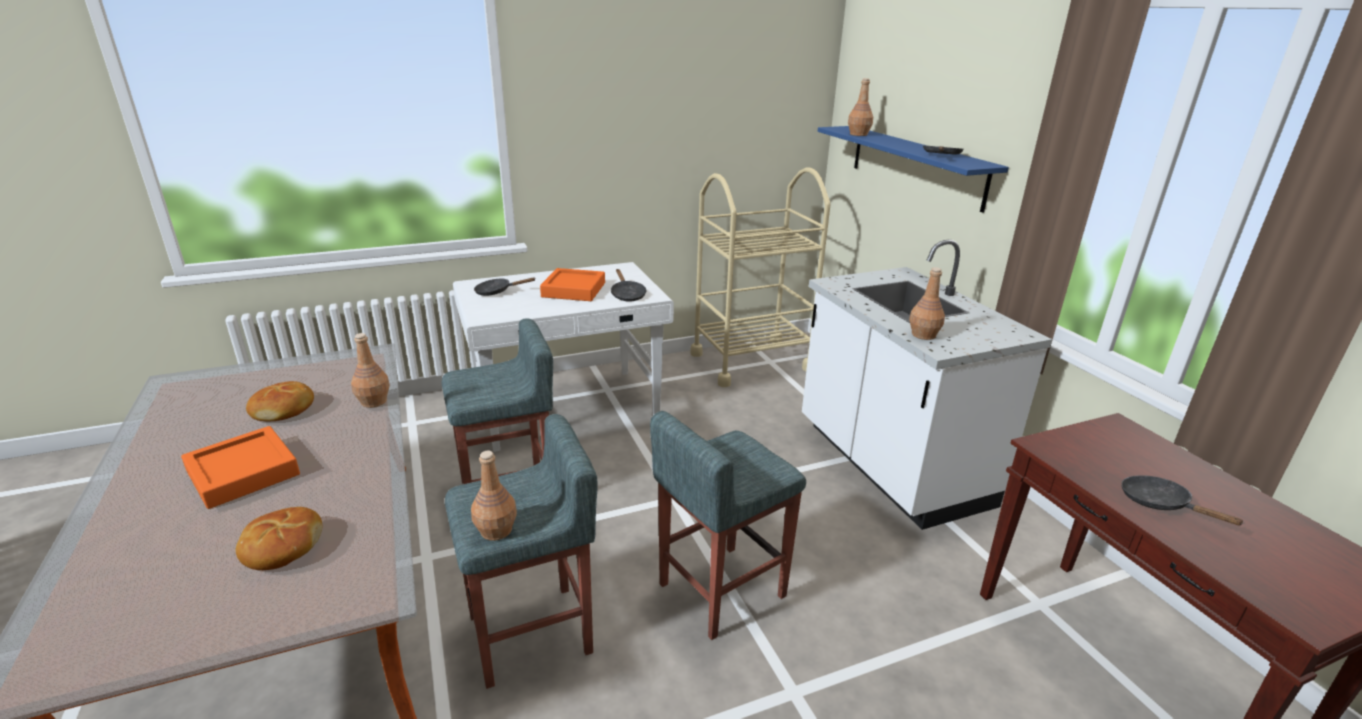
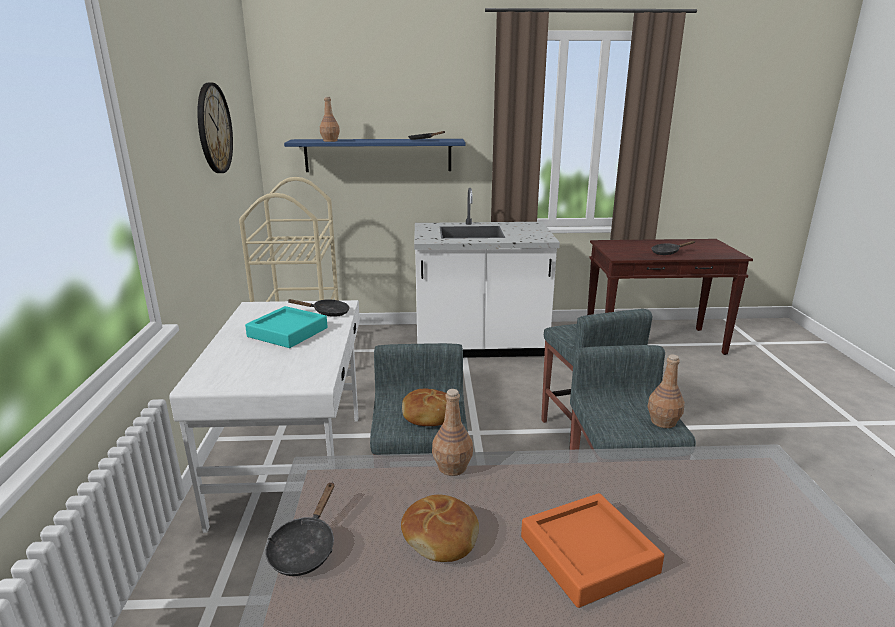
camera: 70 degrees left, 5 degrees down
(282, 547) = (719, 511): bread -> bread (428, 415)
(497, 292) = (245, 369): black frying pan -> black frying pan (305, 548)
(573, 290) = (287, 332): orange tray -> turquoise tray
(694, 99) = (214, 128): none -> wall clock
(923, 335) = (525, 238): brown bottle -> none

